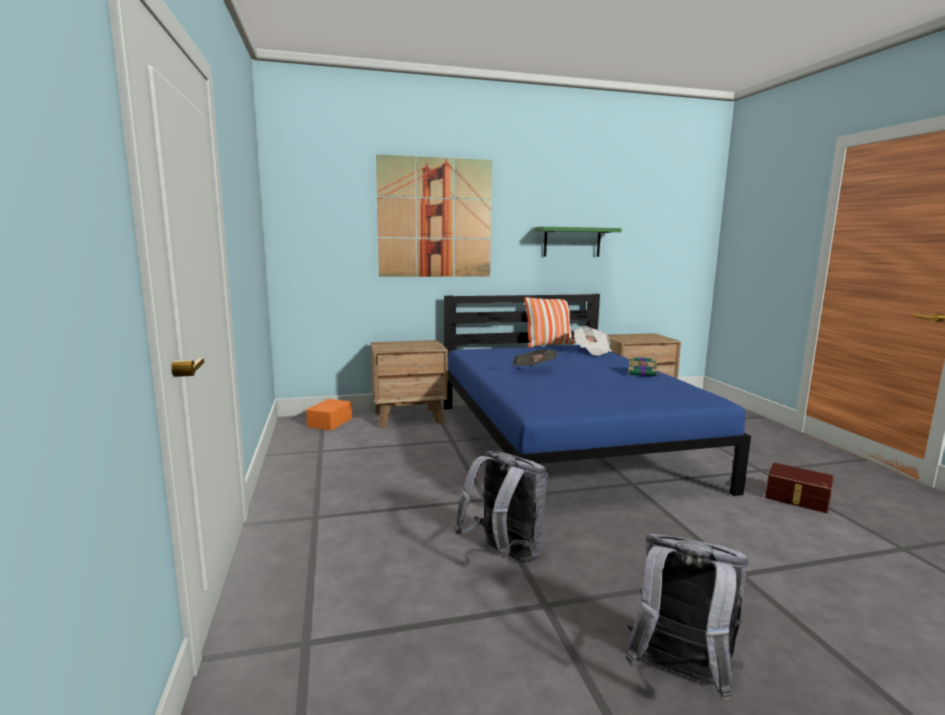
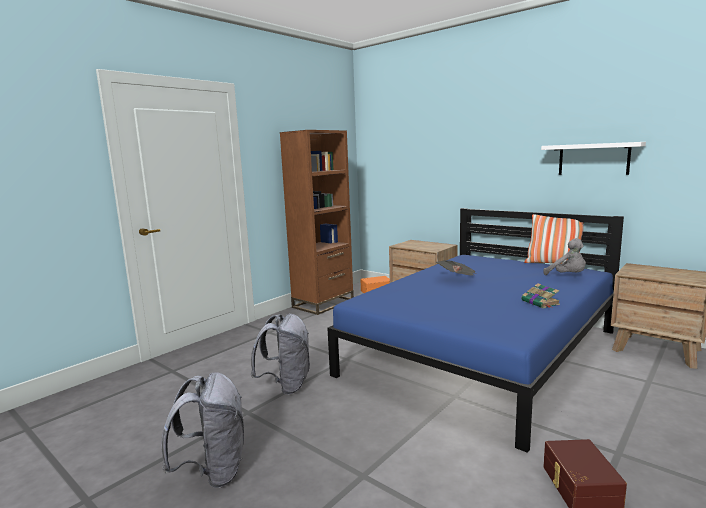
camera: 55 degrees right, 0 degrees up
(298, 456) = (323, 304): none -> brown bookcase
(435, 218) = (458, 143): picture -> none
(572, 242) = (593, 159): green shelf -> white shelf
(592, 351) = (567, 276): newspaper -> grey plush toy

